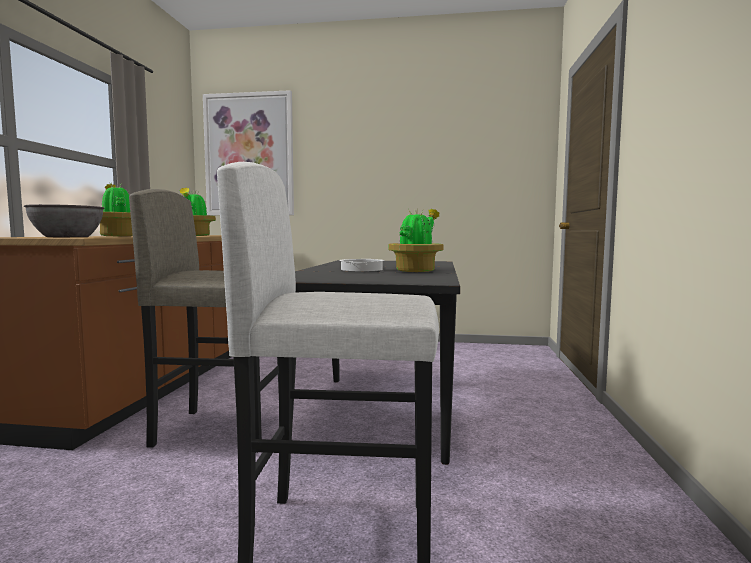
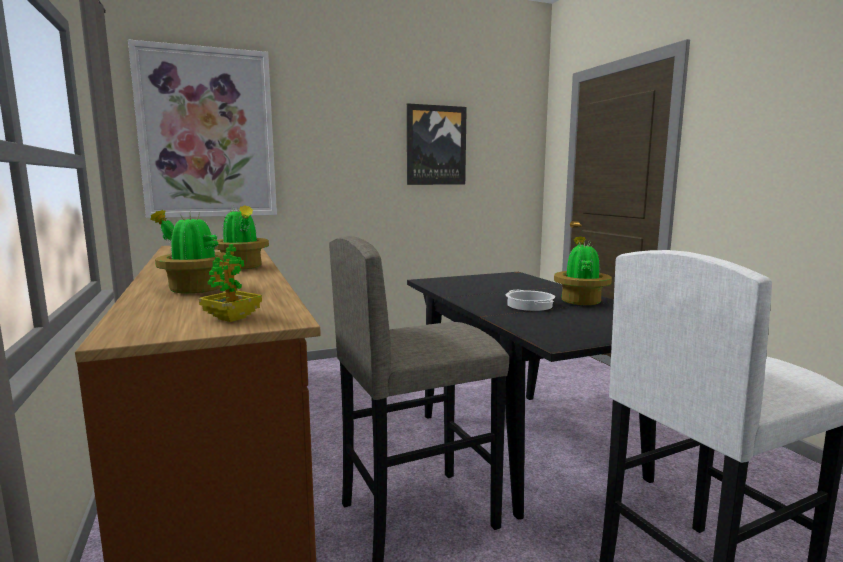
camera: 30 degrees left, 5 degrees up
(67, 237) = (232, 318): grey bowl -> potted plant
(432, 155) = (436, 145): none -> picture

